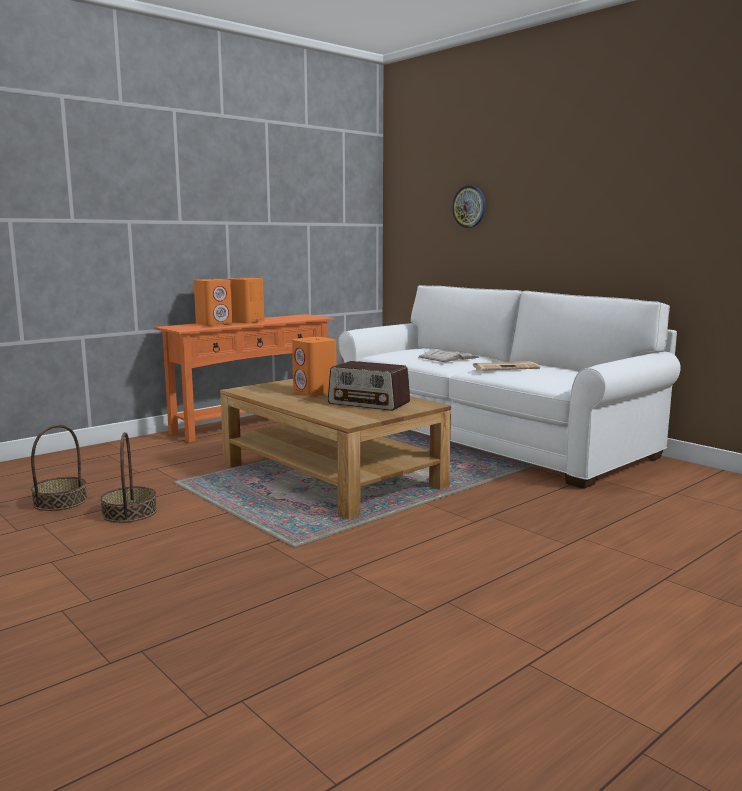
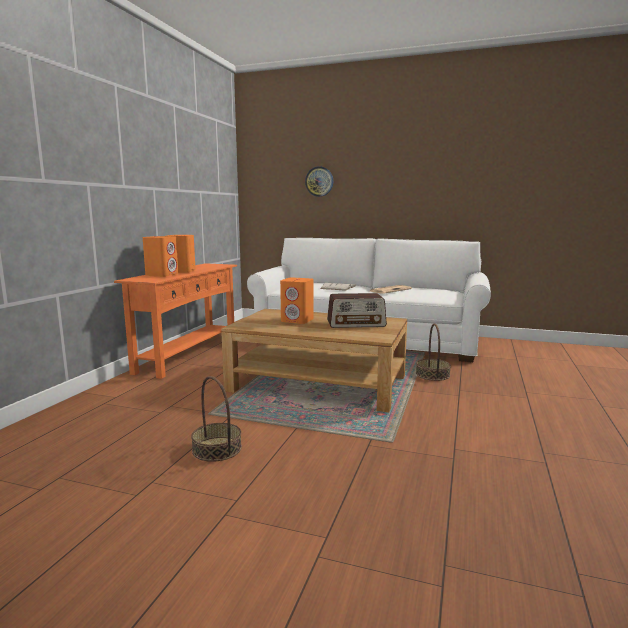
camera: 30 degrees left, 0 degrees up
(60, 501) = (132, 456): basket -> basket (432, 375)

